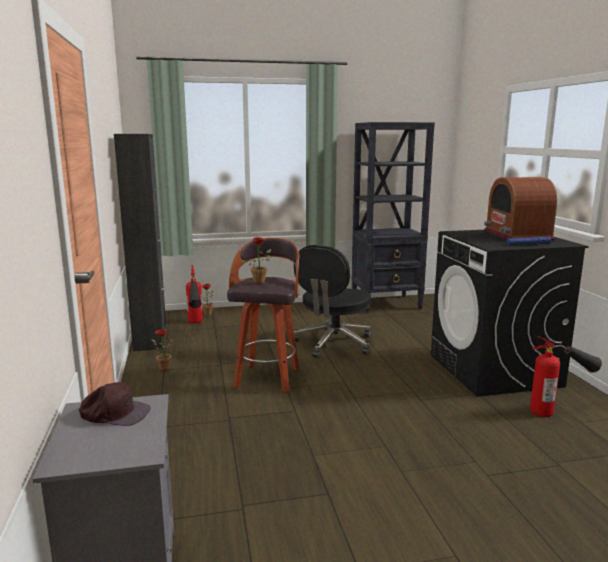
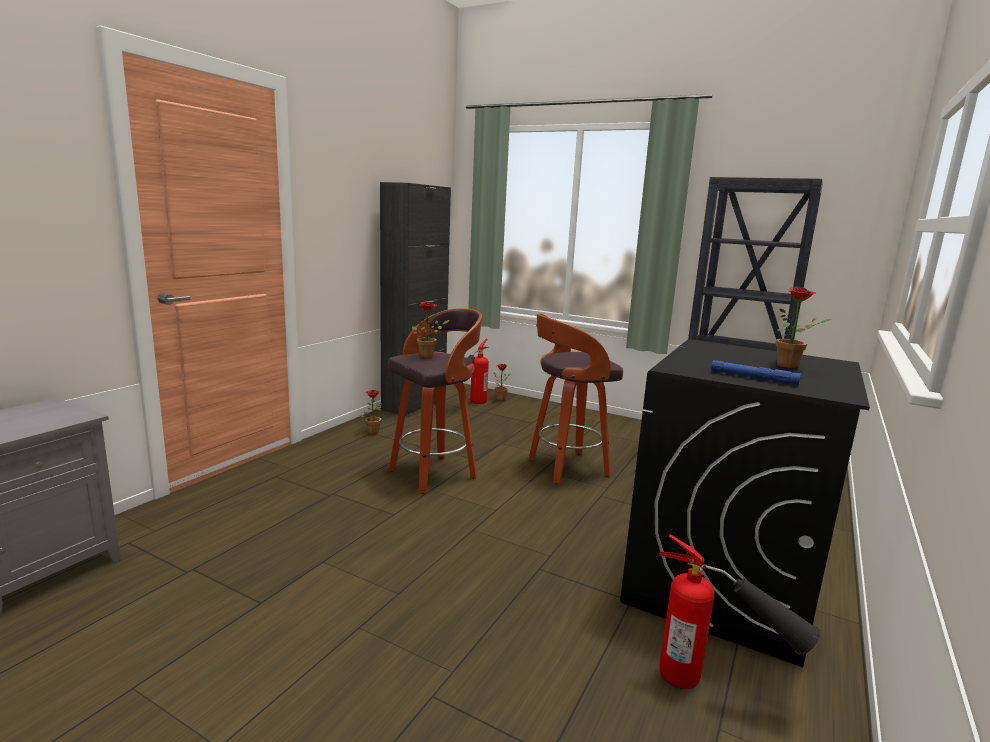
camera: 40 degrees right, 0 degrees up
(114, 413) = (46, 414): brown cap -> none
(333, 344) = (566, 468): black office chair -> stool
(517, 235) = (792, 366): radio -> potted plant

